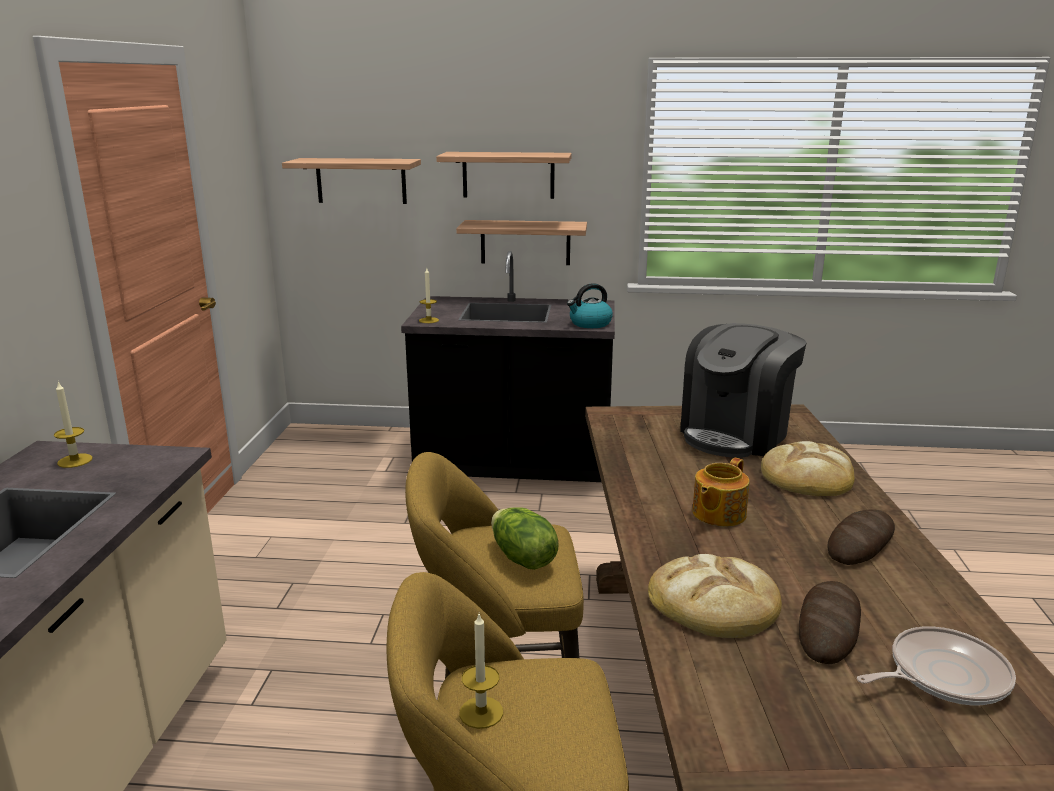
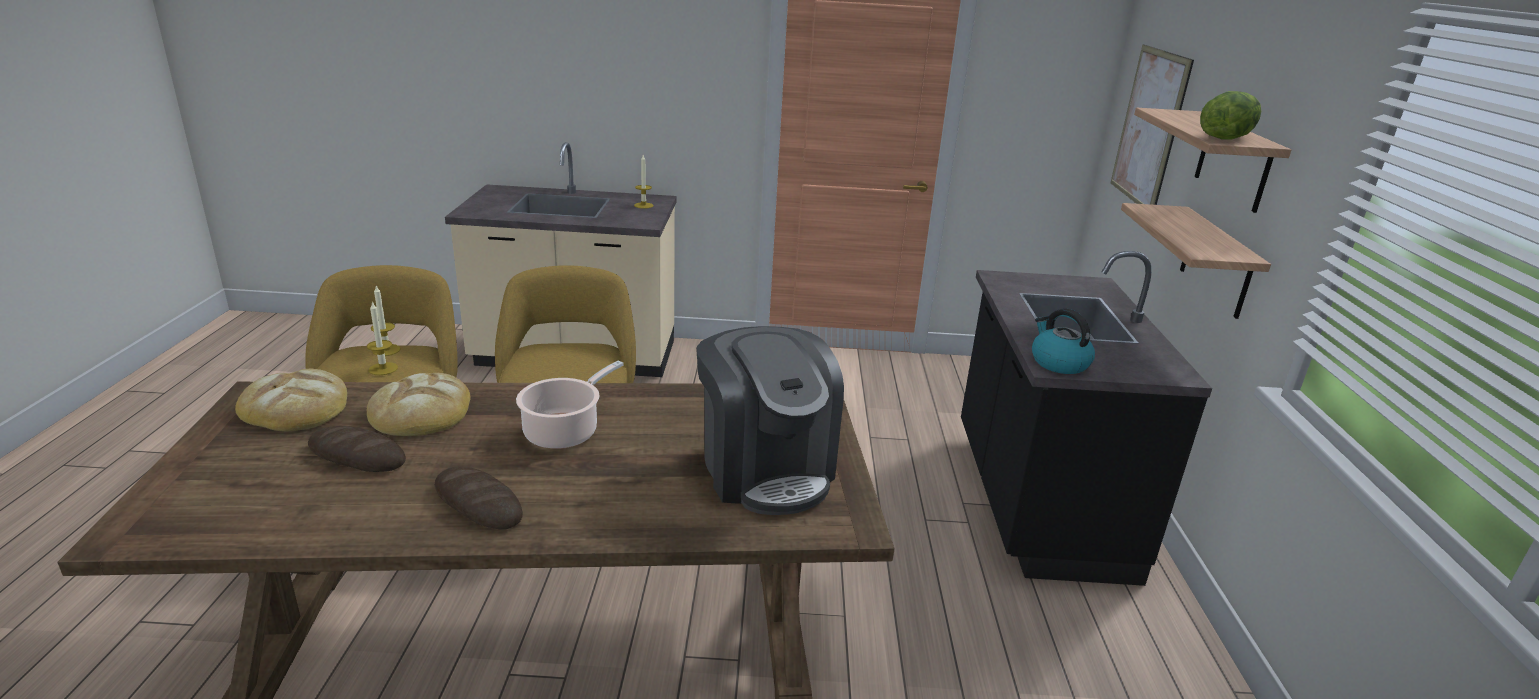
camera: 85 degrees right, 5 degrees up
(361, 181) = (1149, 127): shelf -> picture
(429, 320) = (1005, 280): candle -> candle (383, 369)
(522, 558) = (554, 364): lettuce -> lettuce (1225, 138)
(717, 514) = (565, 431): teapot -> cooking pot
(736, 434) = (765, 469): coffee machine -> coffee machine turned 150 degrees counterclockwise
(808, 476) = (641, 501): bread -> bread (296, 407)
(942, 675) = (262, 496): frying pan -> none

